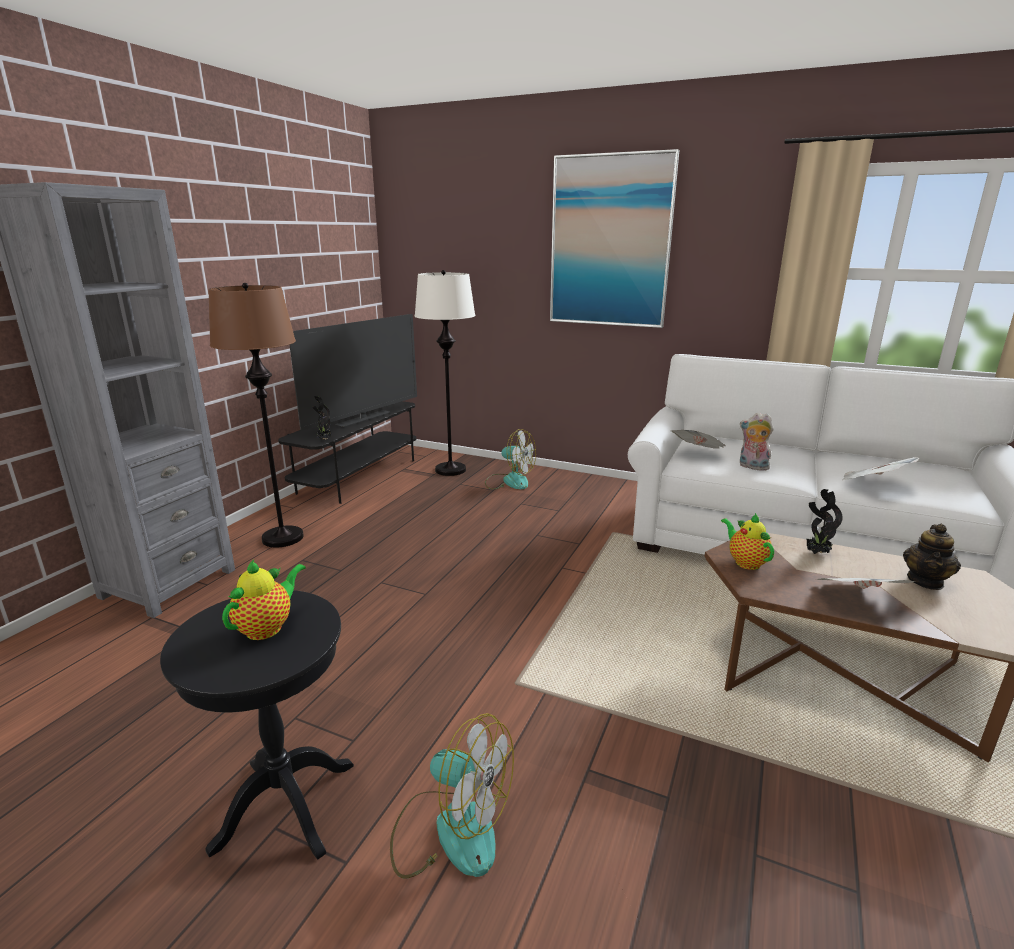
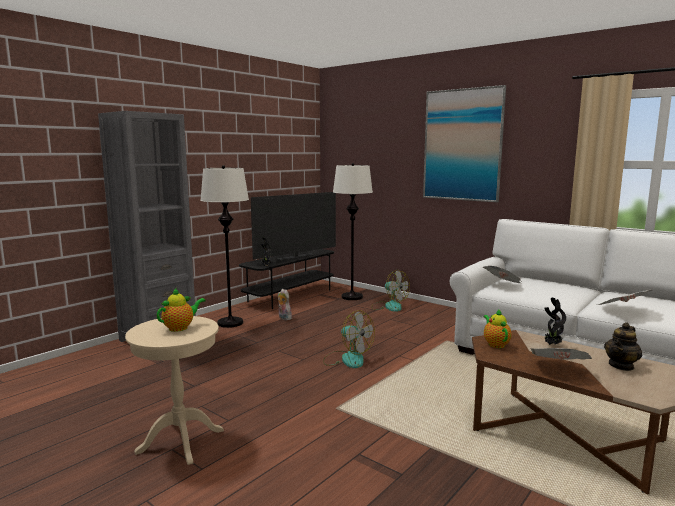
camera: 15 degrees right, 10 degrees down
(282, 537) = (230, 323): brown floor lamp -> white floor lamp
(285, 805) = (180, 441): black side table -> beige side table
(451, 829) = (264, 465): fan -> fan (347, 359)
(752, 467) = (537, 294): plush toy -> plush toy (283, 318)

